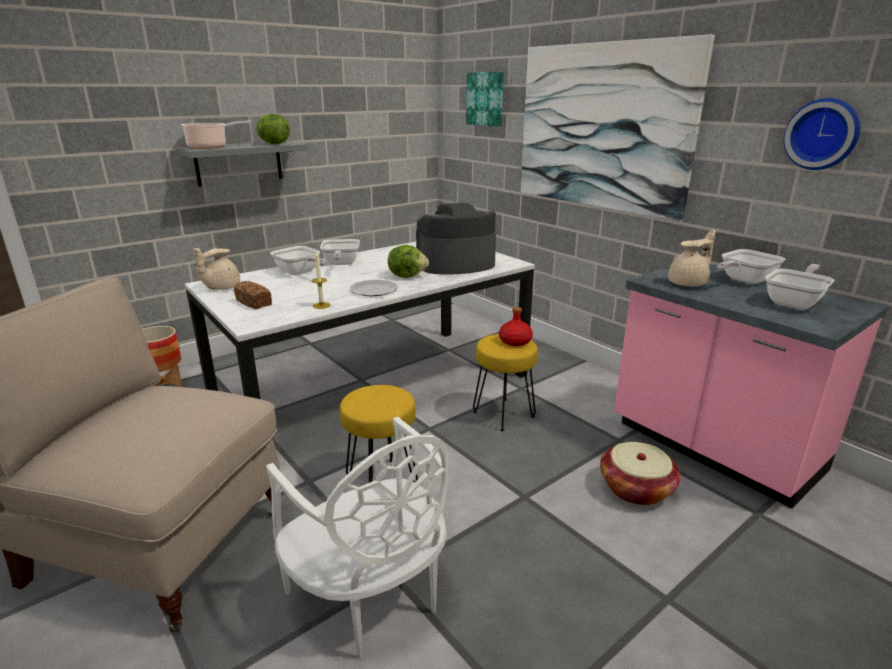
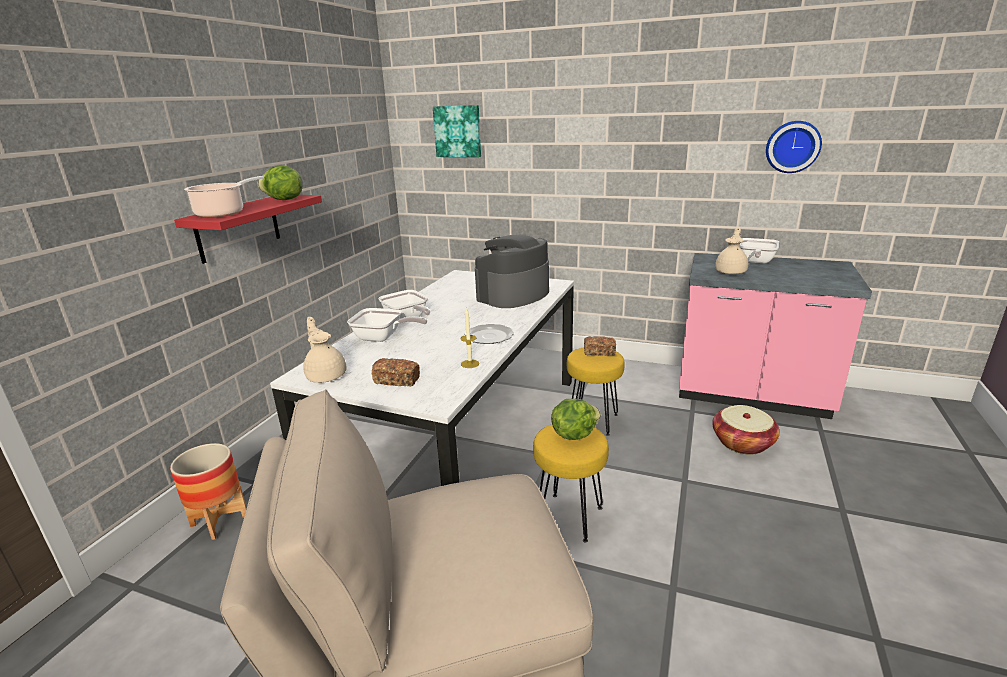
camera: 30 degrees left, 0 degrees up
(221, 287) = (326, 375): beige teapot -> beige teapot turned 150 degrees clockwise
(239, 163) = (238, 227): grey shelf -> red shelf
(371, 597) = (679, 615): white chair -> none
(407, 276) = (492, 315): lettuce -> lettuce (574, 434)
(515, 341) = (599, 352): red bottle -> bread
(602, 127) = (597, 152): picture -> none
(795, 302) = (808, 271): frying pan -> none

